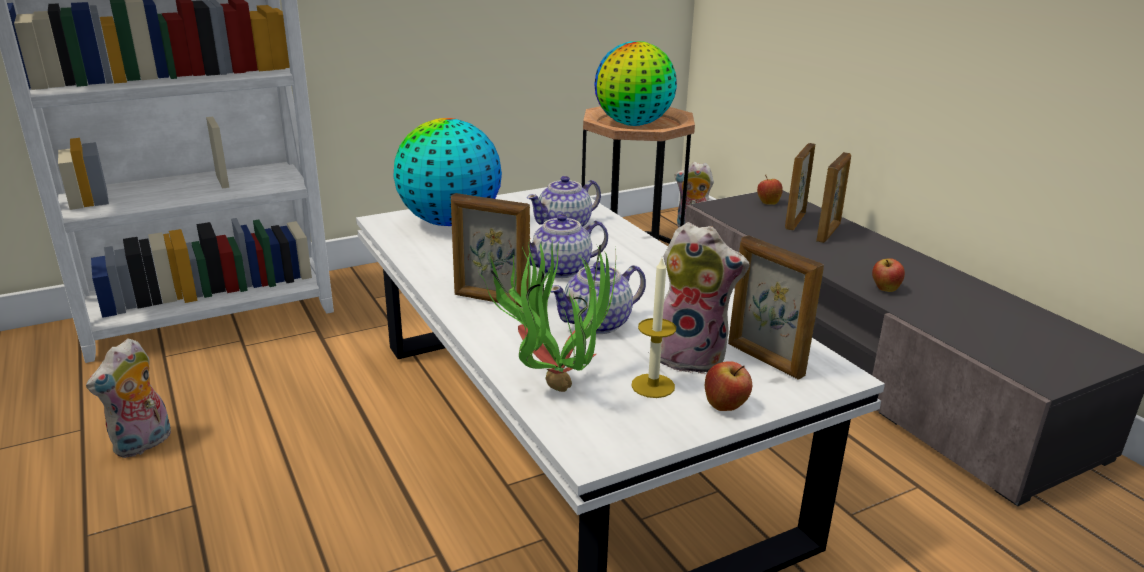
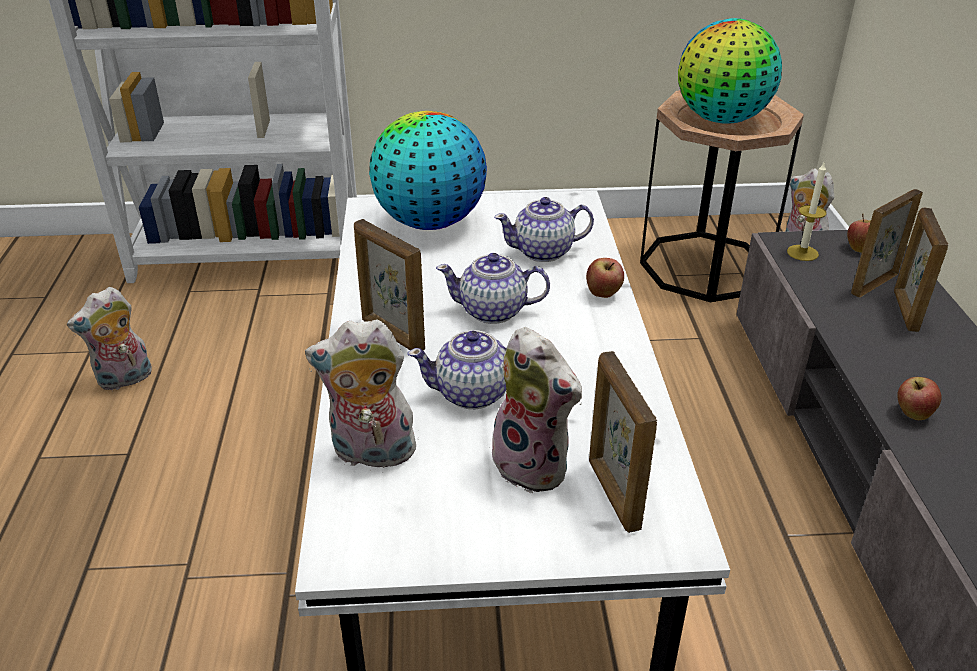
camera: 25 degrees right, 10 degrees up
(552, 380) = (371, 454): potted plant -> plush toy
(653, 386) = (464, 492): candle -> candle (802, 253)
(726, 406) = (517, 543): apple -> apple (603, 294)
(828, 233) = (905, 311): picture frame -> picture frame turned 135 degrees clockwise

